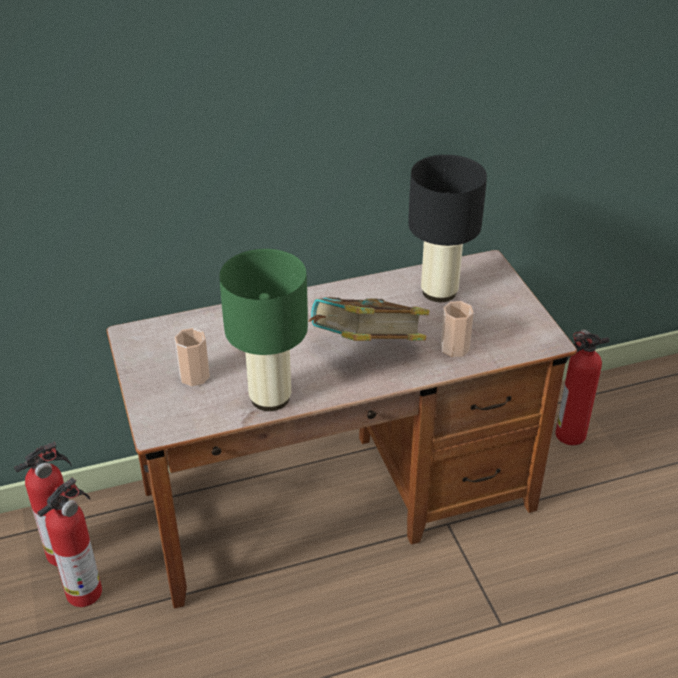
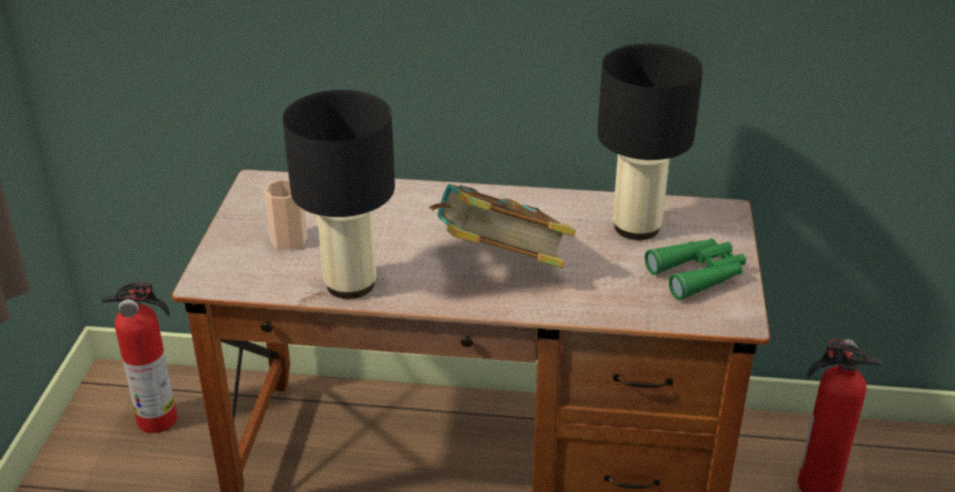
camera: 25 degrees right, 5 degrees down
(86, 590) = (153, 465): fire extinguisher -> none
(270, 397) = (351, 283): green table lamp -> black table lamp
(454, 348) = (608, 292): cup -> none
(503, 316) = (698, 275): none -> green binoculars

